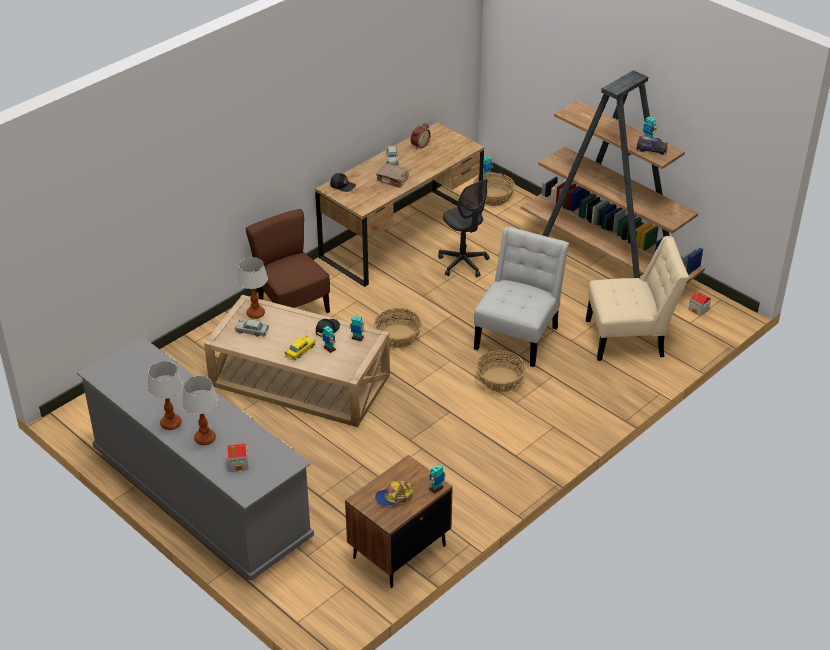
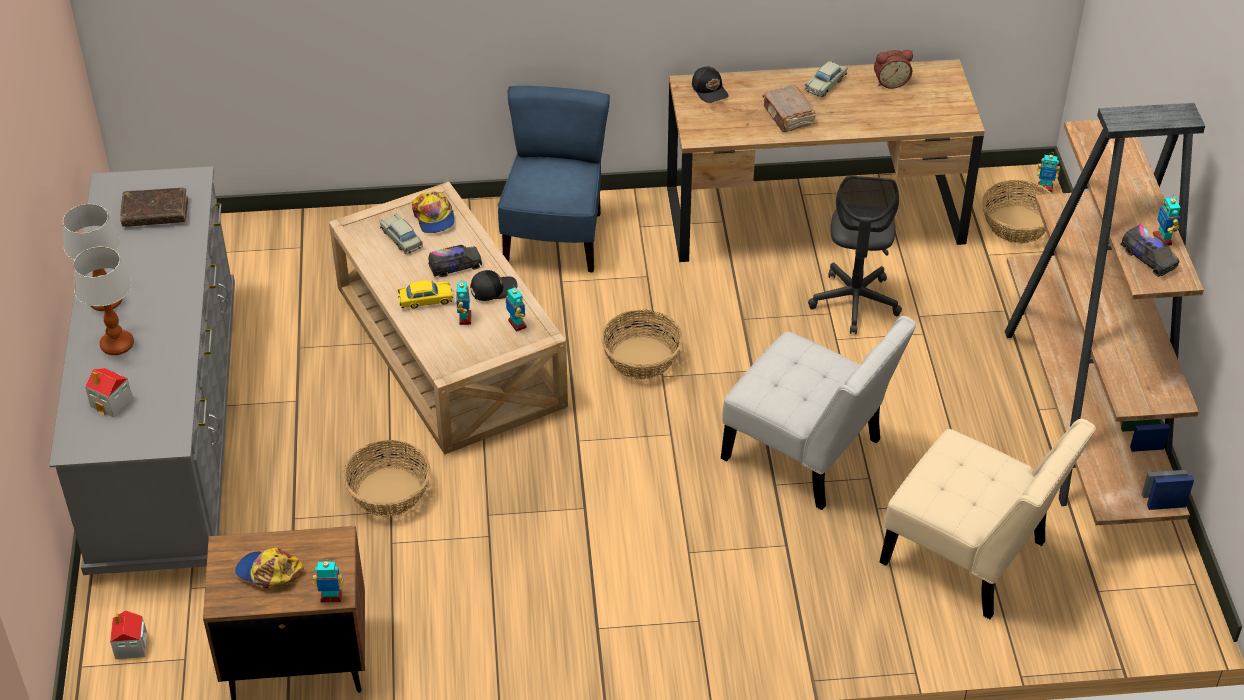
camera: 40 degrees right, 5 degrees up
(140, 372) = (155, 213): none -> brown book
(256, 313) = (434, 217): table lamp -> cap
(292, 307) = (555, 239): brown chair -> blue chair
(295, 329) = (455, 266): none -> toy truck
(499, 380) = (705, 504): basket -> basket (388, 492)
(518, 335) = (809, 454): white chair -> white chair turned 60 degrees clockwise
(699, 309) = (1138, 579): toy house -> toy house (131, 646)

